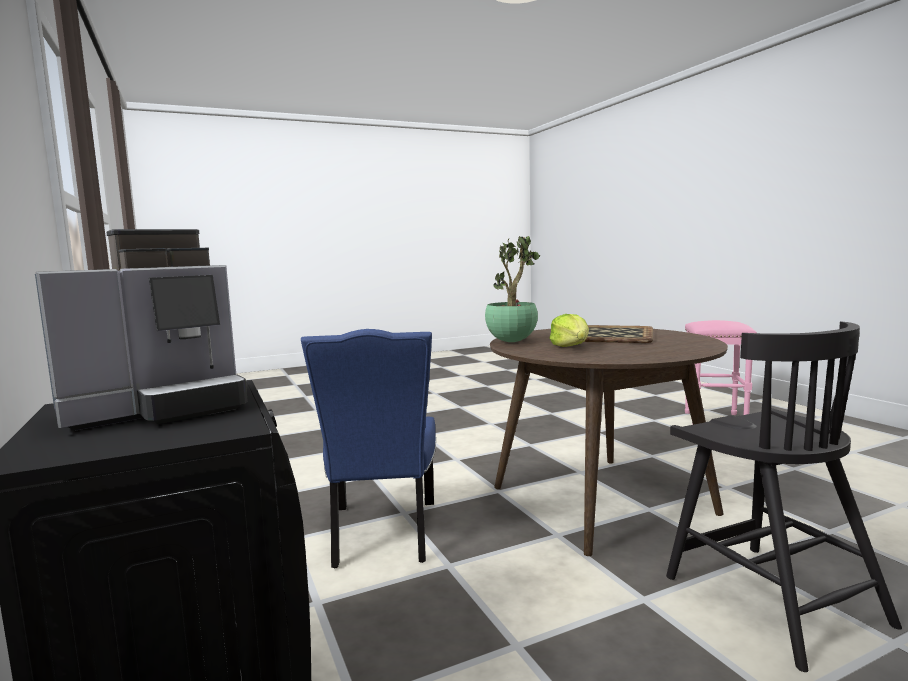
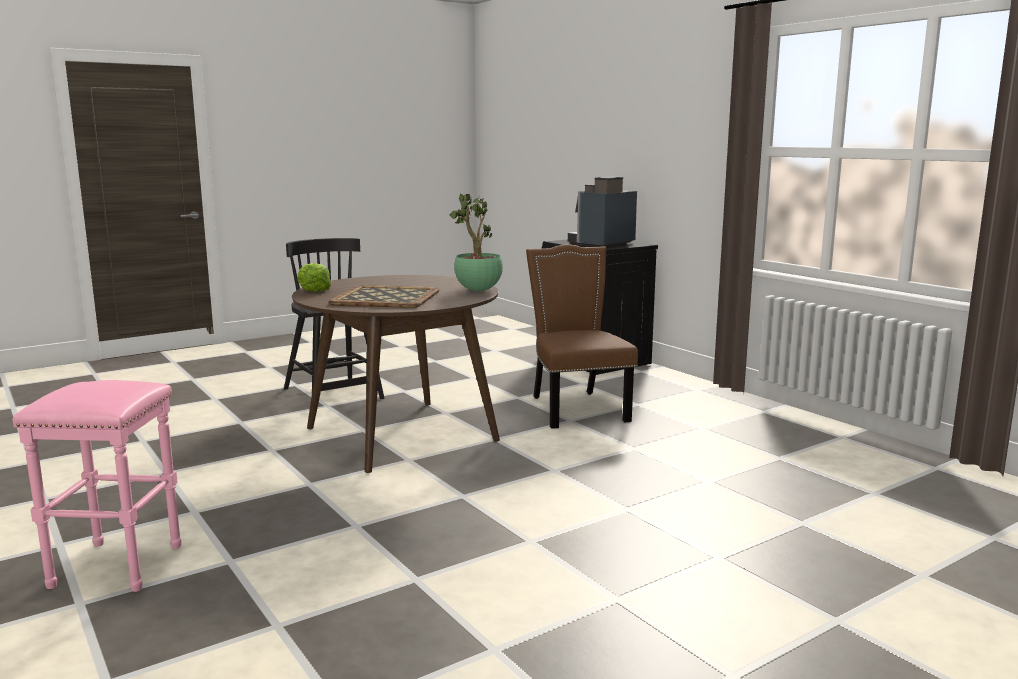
camera: 170 degrees right, 5 degrees up
(383, 530) = (577, 410): blue chair -> brown chair
(571, 346) = (428, 286): lettuce -> lettuce (314, 290)

